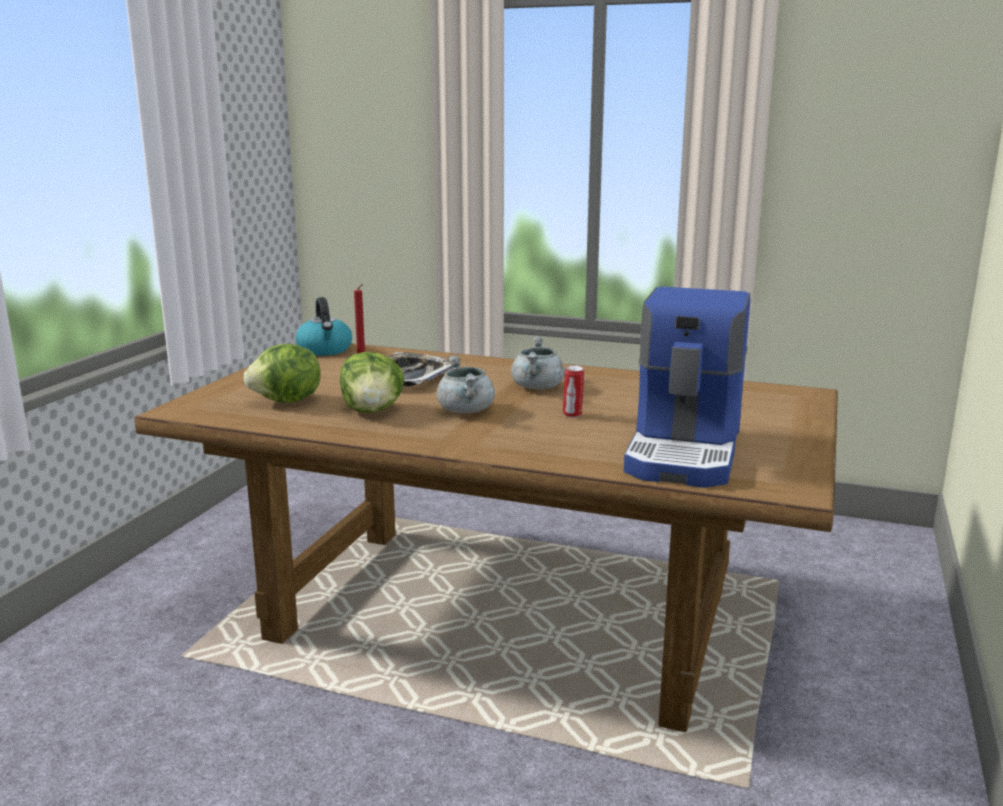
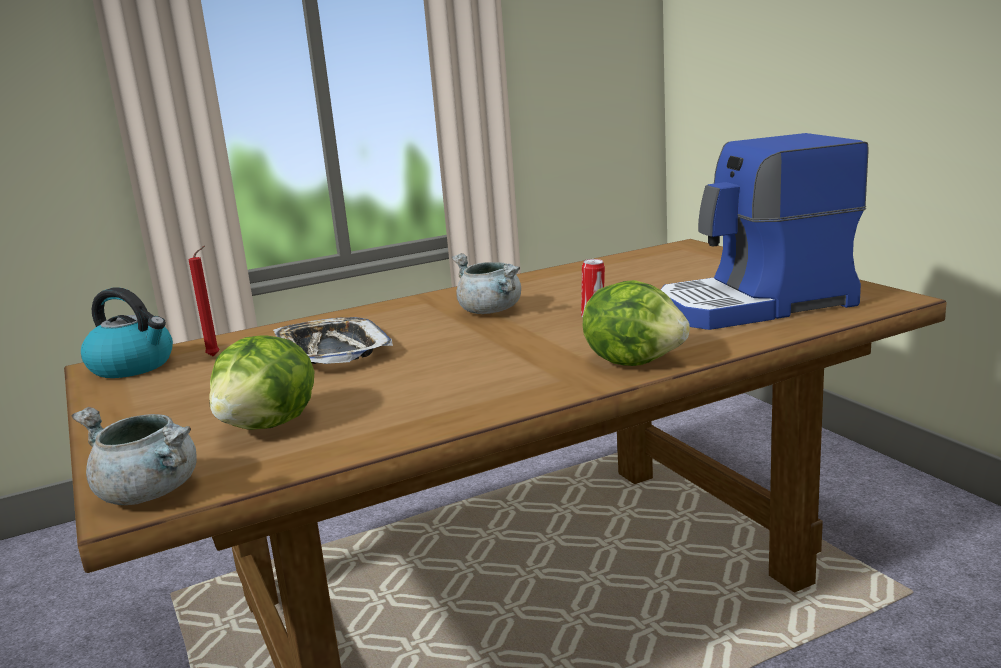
camera: 45 degrees left, 0 degrees up
(372, 411) = (405, 390): lettuce -> lettuce (635, 361)
(466, 411) = (497, 351): grey cooking pot -> grey cooking pot (150, 493)
(686, 452) = (756, 305): coffee machine -> coffee machine turned 105 degrees clockwise

